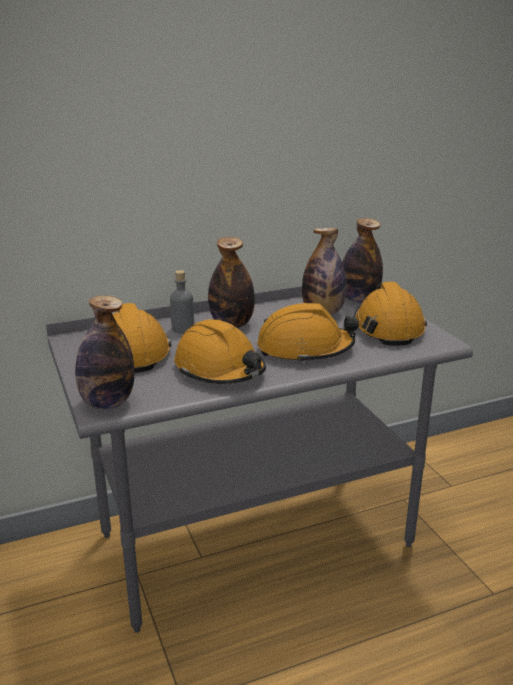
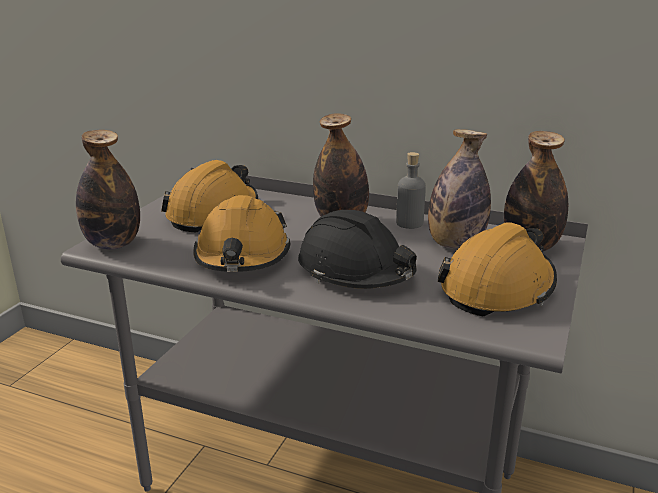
camera: 45 degrees right, 0 degrees up
(183, 329) = (293, 210): grey bottle -> grey bottle (409, 223)
(305, 349) = (356, 271): orange hard hat -> black hard hat

